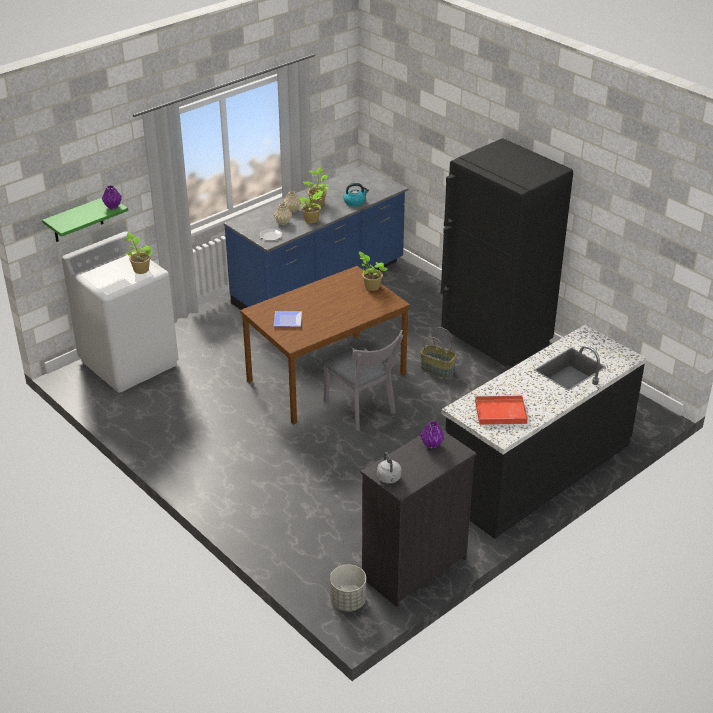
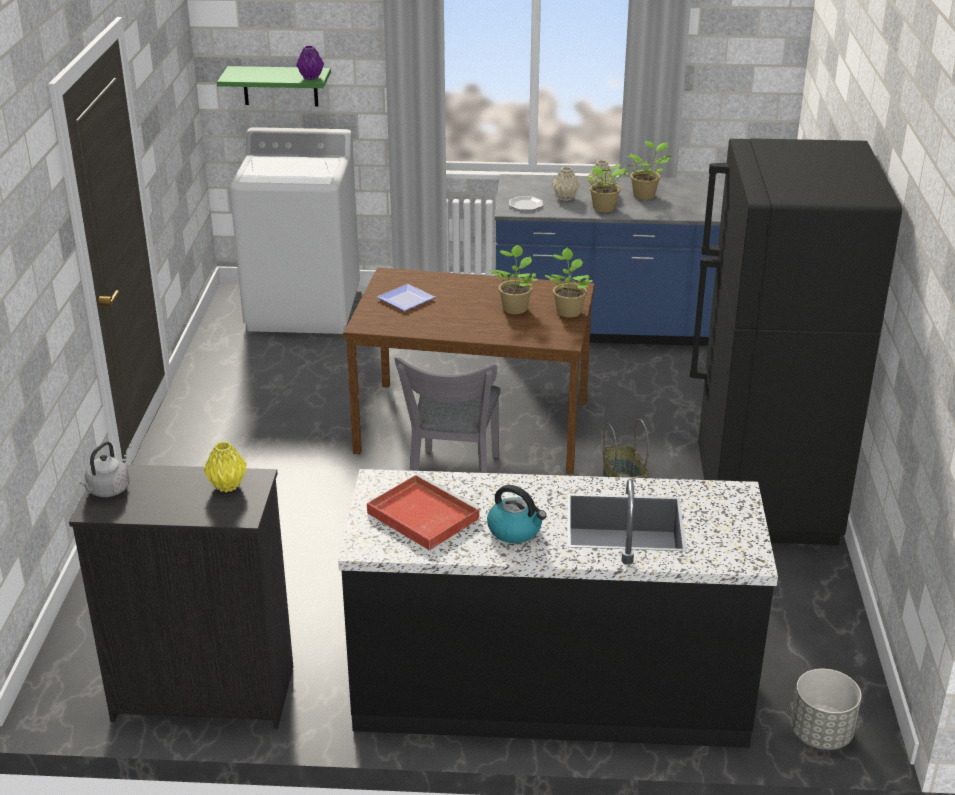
camera: 45 degrees right, 5 degrees down
(140, 269) = (313, 174): potted plant -> potted plant (515, 308)
(348, 601) = (78, 674): grey planter -> grey planter (821, 734)
(355, 202) = (695, 211): kettle -> kettle (515, 530)
(432, 444) = (228, 486): purple vase -> yellow vase

